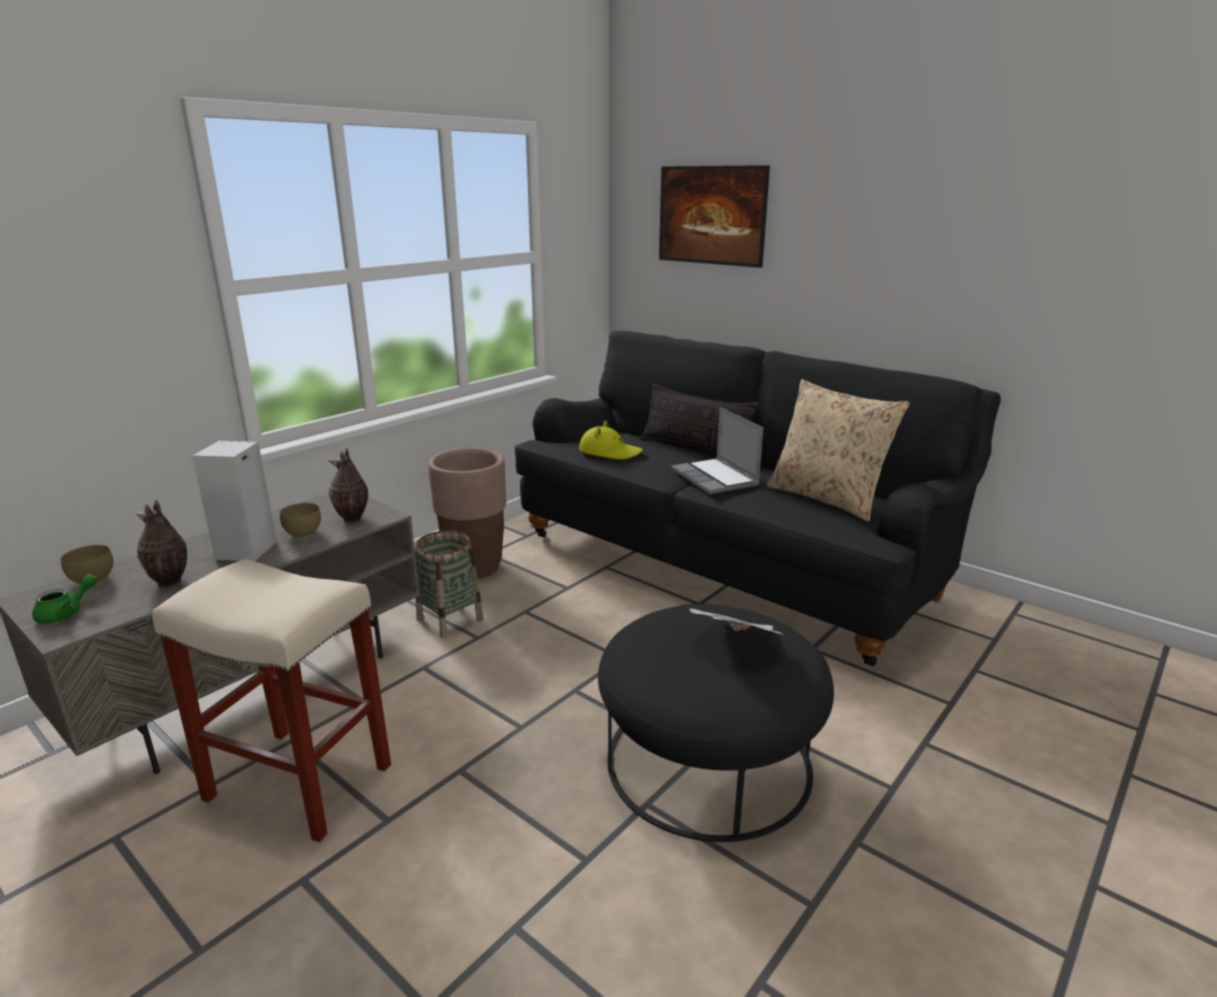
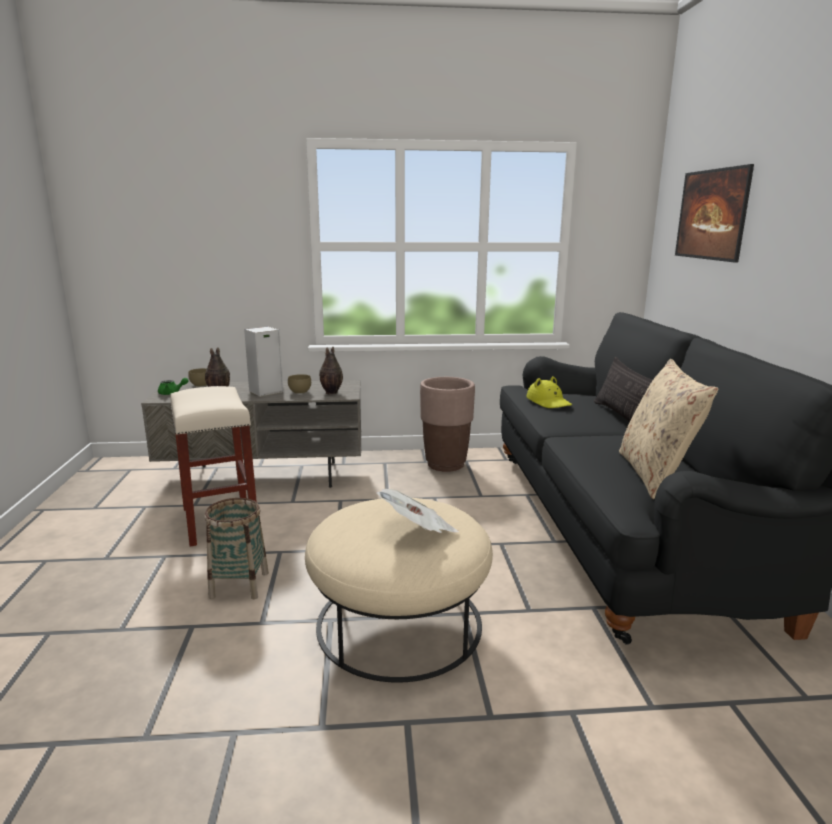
camera: 45 degrees right, 5 degrees down
(450, 619) = (389, 484): basket -> basket (239, 585)
(708, 761) = (400, 622): black ottoman -> beige ottoman
(716, 478) = (591, 436): laptop -> none

